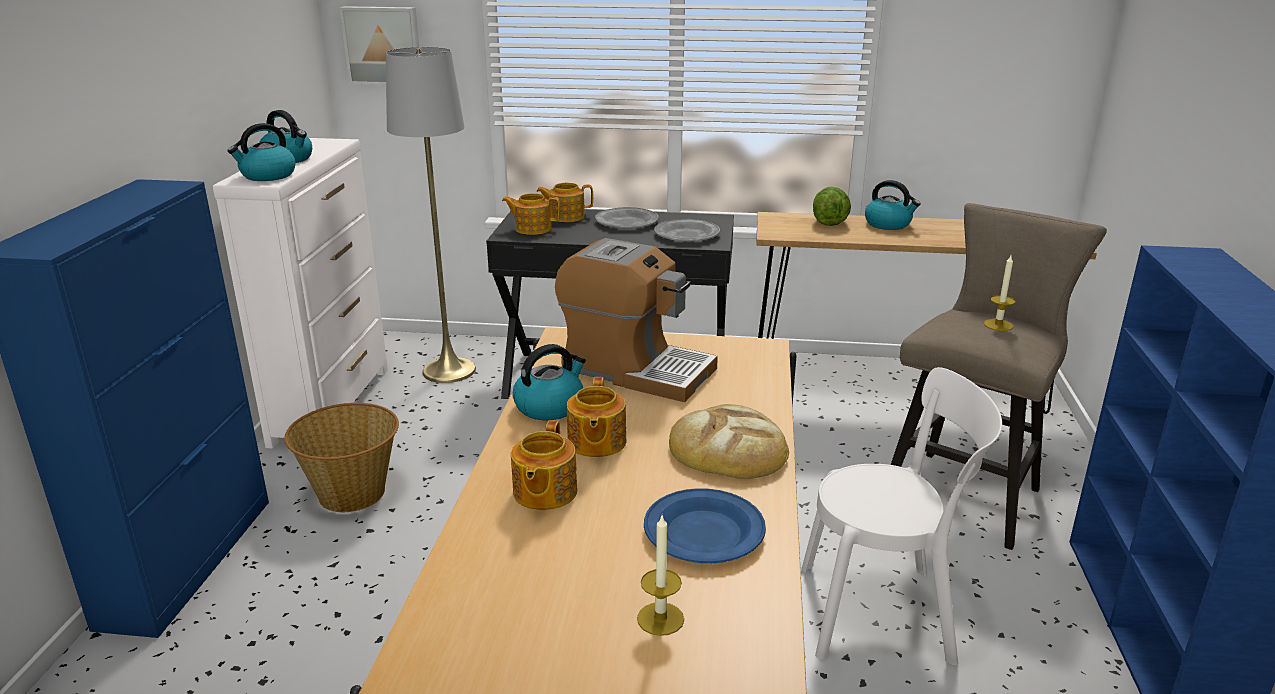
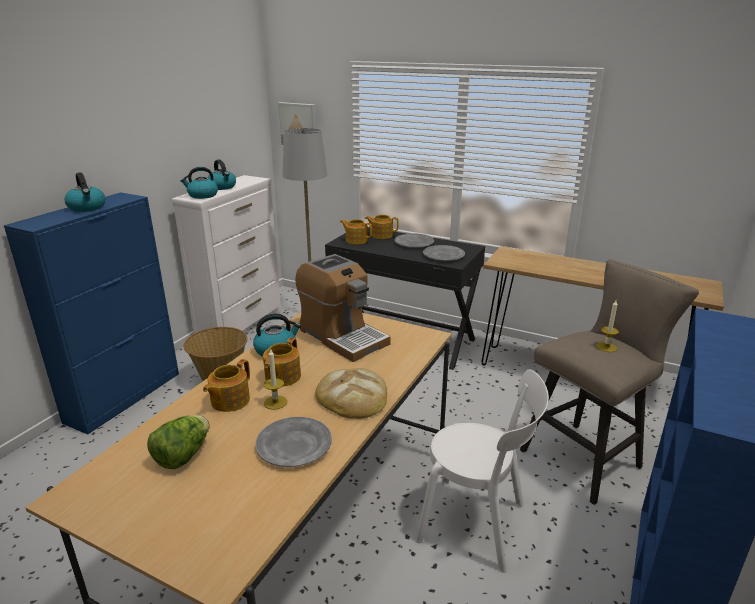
camera: 20 degrees right, 0 degrees up
(660, 619) = (225, 492): candle -> candle (275, 402)
(703, 532) = (293, 445): blue plate -> grey plate
(829, 221) = (542, 258): lettuce -> lettuce (183, 456)
(888, 224) = (582, 265): kettle -> kettle (87, 208)

